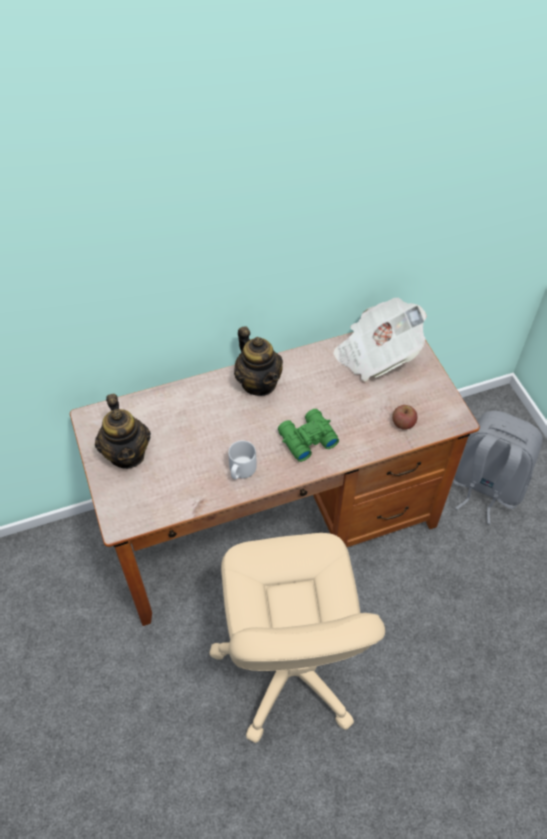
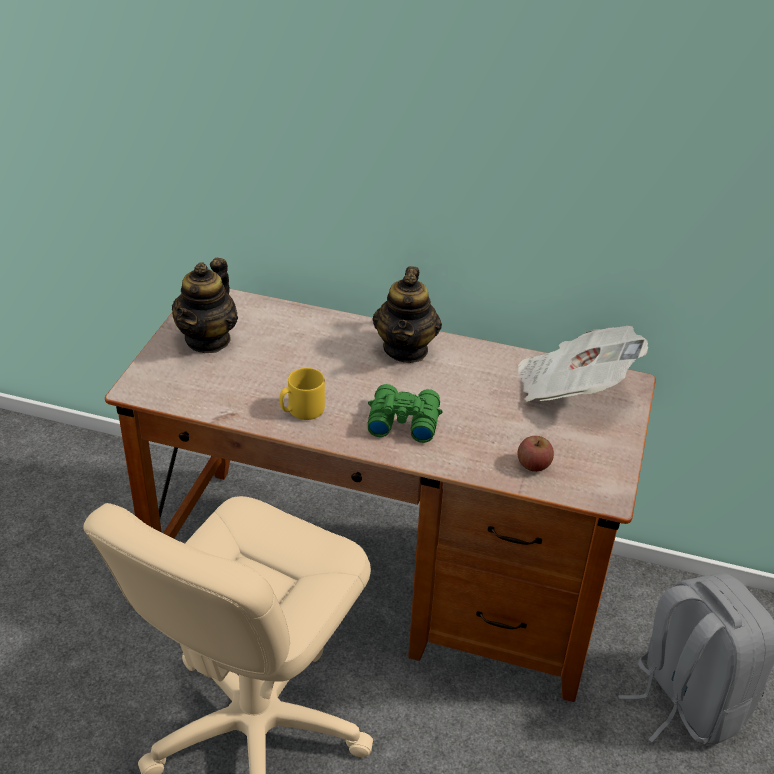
camera: 35 degrees right, 15 degrees down
(241, 470) = (302, 410): grey mug -> yellow mug

